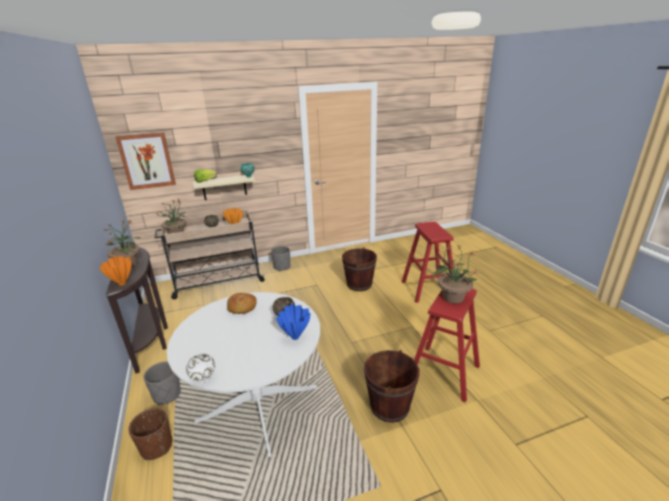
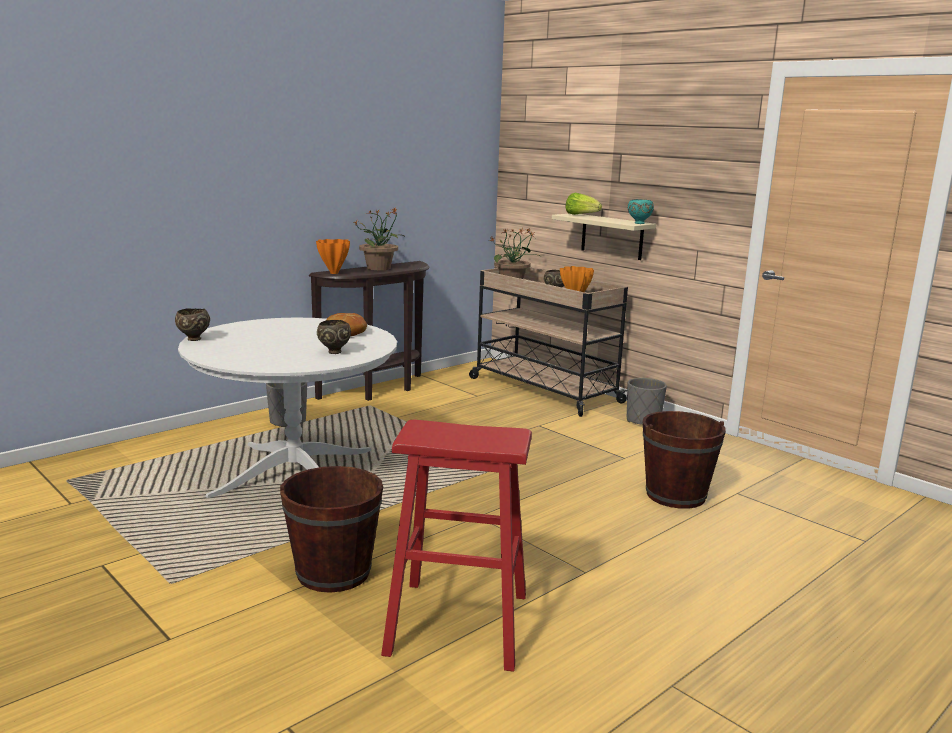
camera: 65 degrees right, 10 degrees down
(147, 161) = (531, 168): picture -> none
(156, 447) = (209, 437): brown planter -> none
(203, 379) = (193, 339): white bowl -> brown bowl
(295, 338) = (289, 361): blue vase -> none
(428, 289) = (763, 578): red stool -> none
(452, 297) = (469, 434): potted plant -> none

